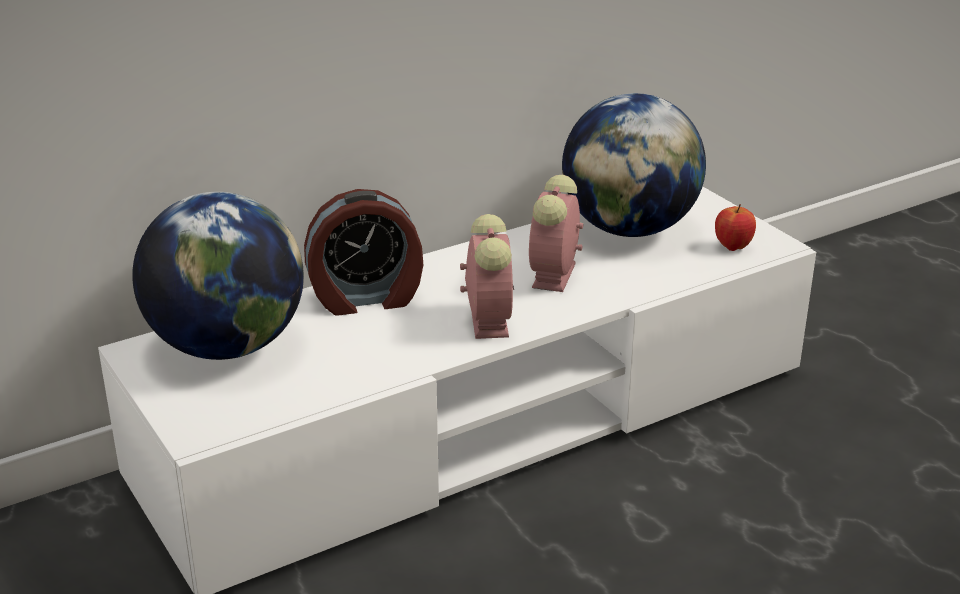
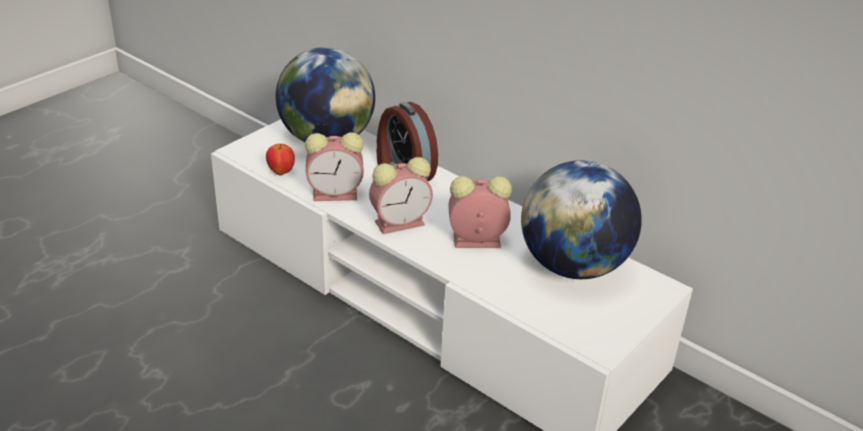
camera: 70 degrees right, 5 degrees up
(388, 358) = (337, 194): none -> alarm clock
(732, 247) = (579, 324): apple -> apple (281, 172)

